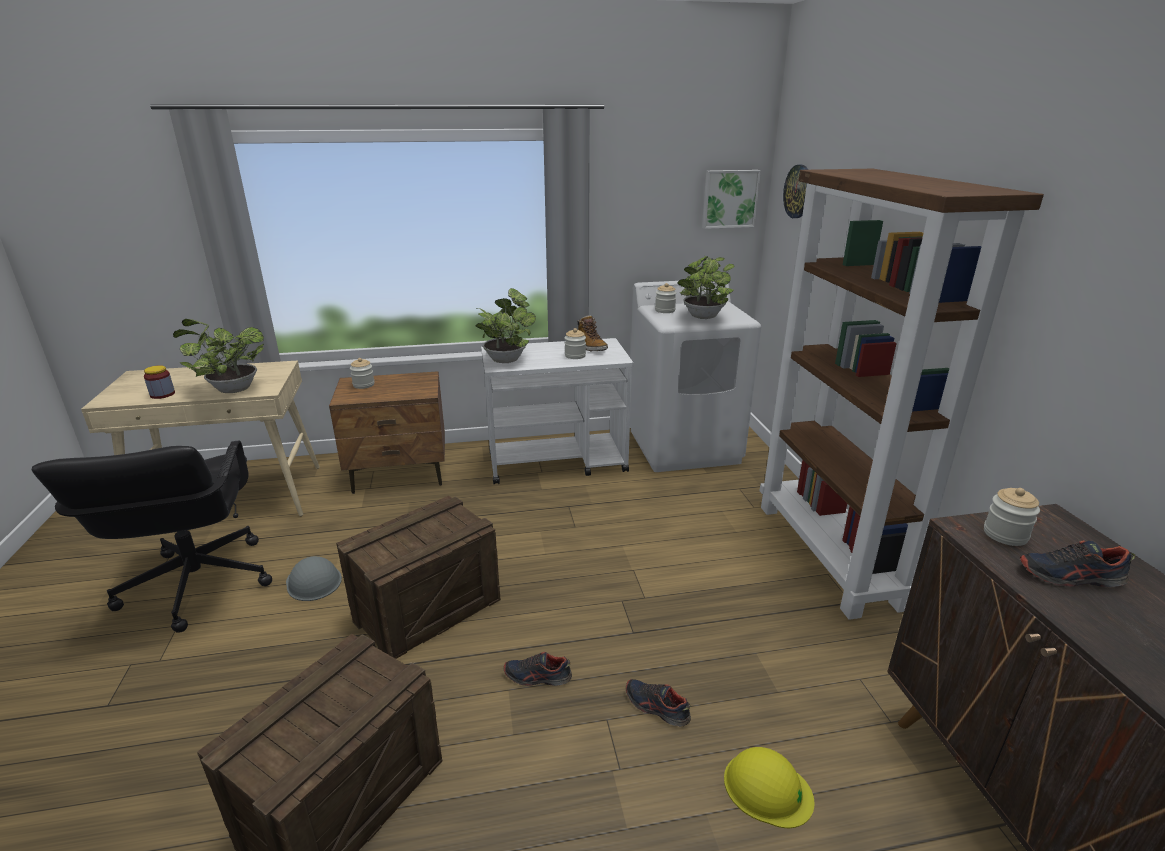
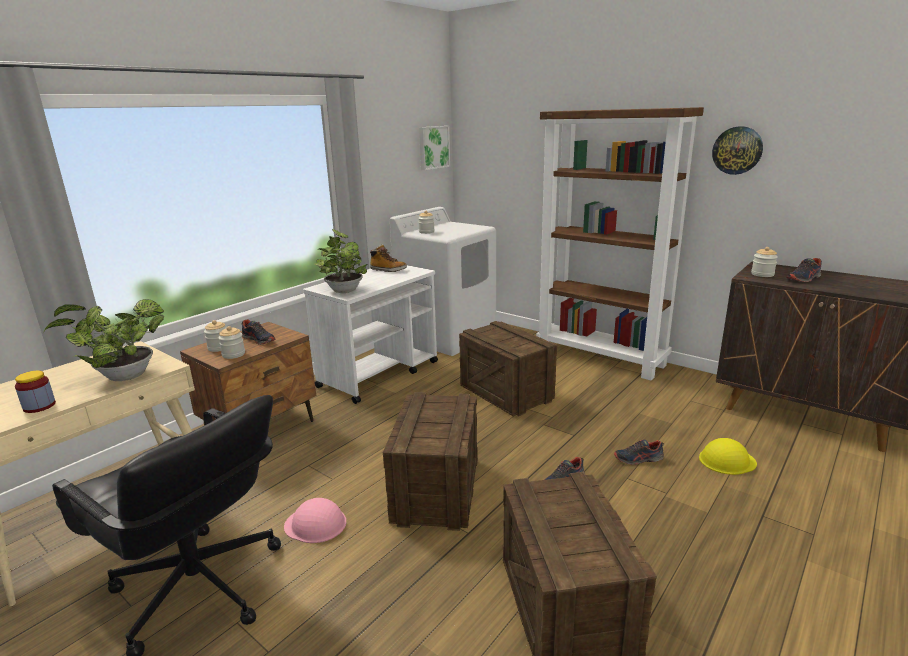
camera: 40 degrees left, 5 degrees down
(313, 581) = (316, 524): grey hard hat -> pink hard hat
(399, 388) = (259, 340): none -> shoe
(575, 356) = (389, 276): jar -> jar (233, 354)
(641, 542) = (505, 392): none -> crate
(702, 317) = (458, 230): potted plant -> none
(798, 191) = (488, 136): wall clock -> wall clock (737, 150)

